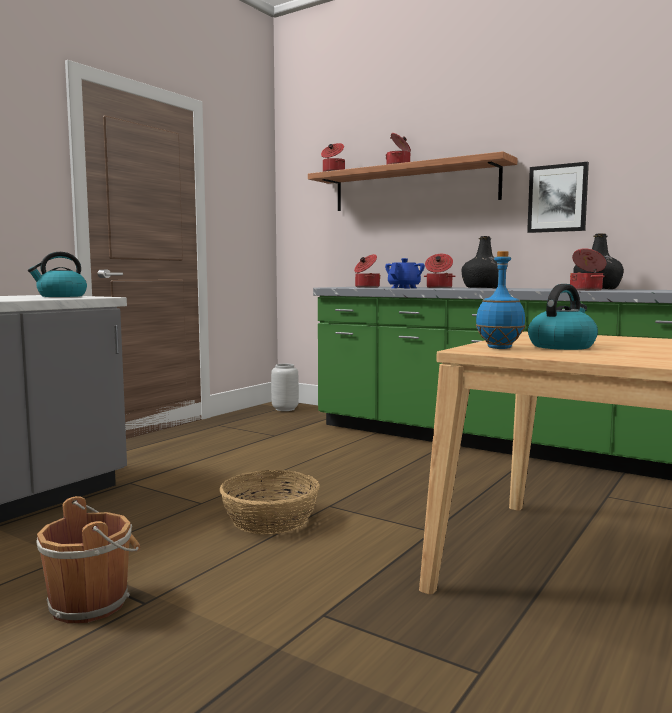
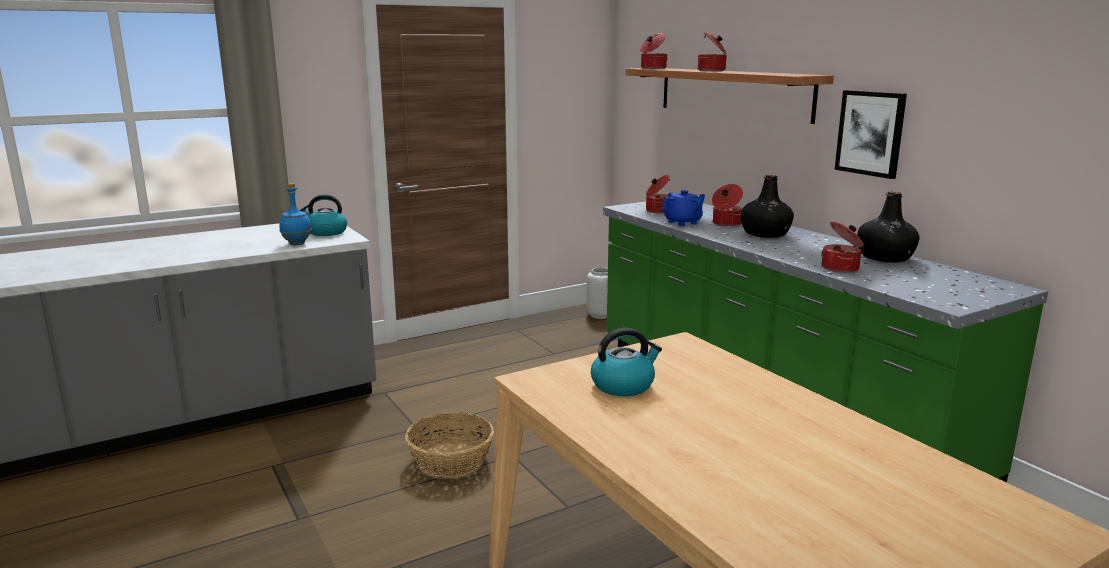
camera: 25 degrees right, 10 degrees up
(92, 603) = (268, 509): brown bucket -> none
(498, 348) = (559, 379): blue bottle -> blue bottle (296, 244)

